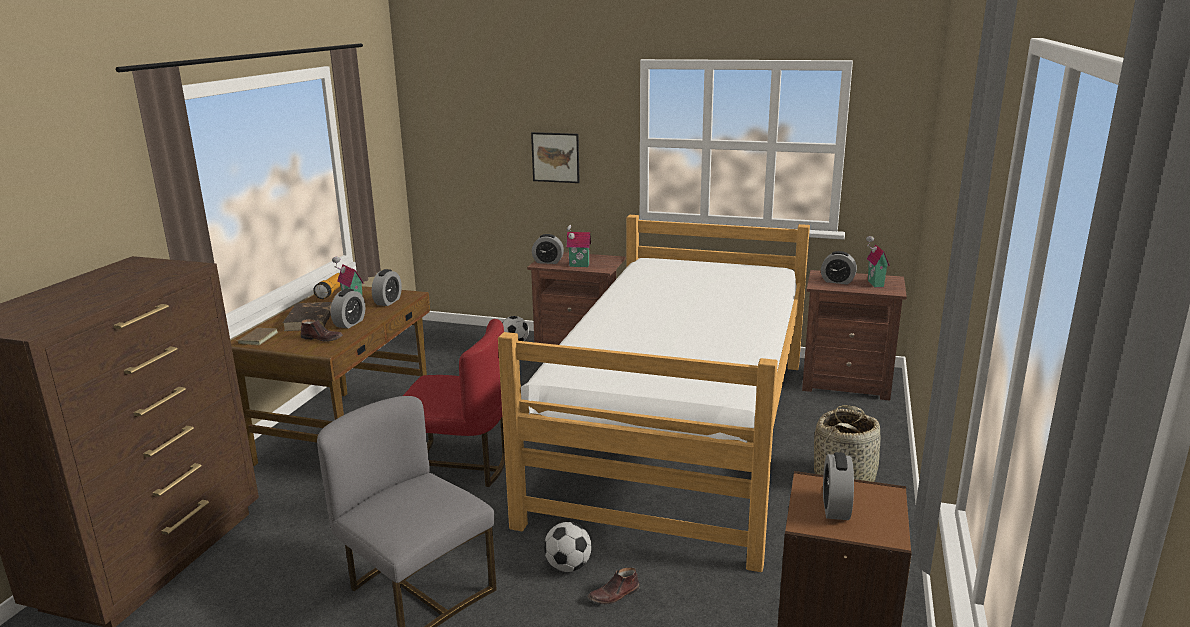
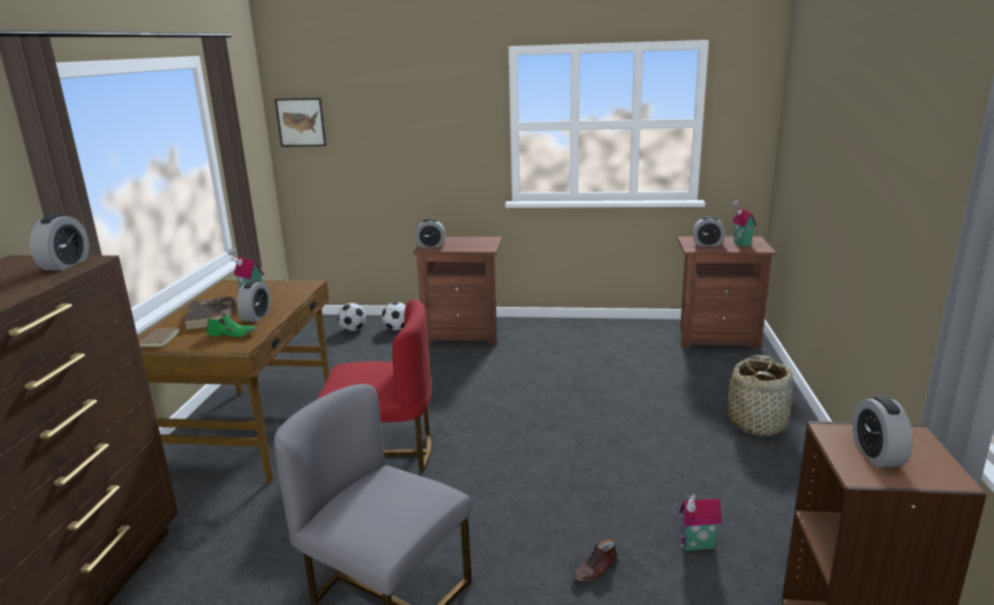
camera: 10 degrees left, 0 degrees up
(322, 338) = (232, 334): brown shoe -> green shoe
(331, 292) = (224, 288): flashlight -> none
(388, 302) = (288, 292): alarm clock -> alarm clock (65, 265)
(555, 157) = (427, 145): picture -> picture (301, 122)
(568, 566) = (537, 545): football -> football (353, 329)
(578, 266) = (462, 247): toy house -> toy house (698, 546)
(680, 433) = (589, 398): bed -> none

